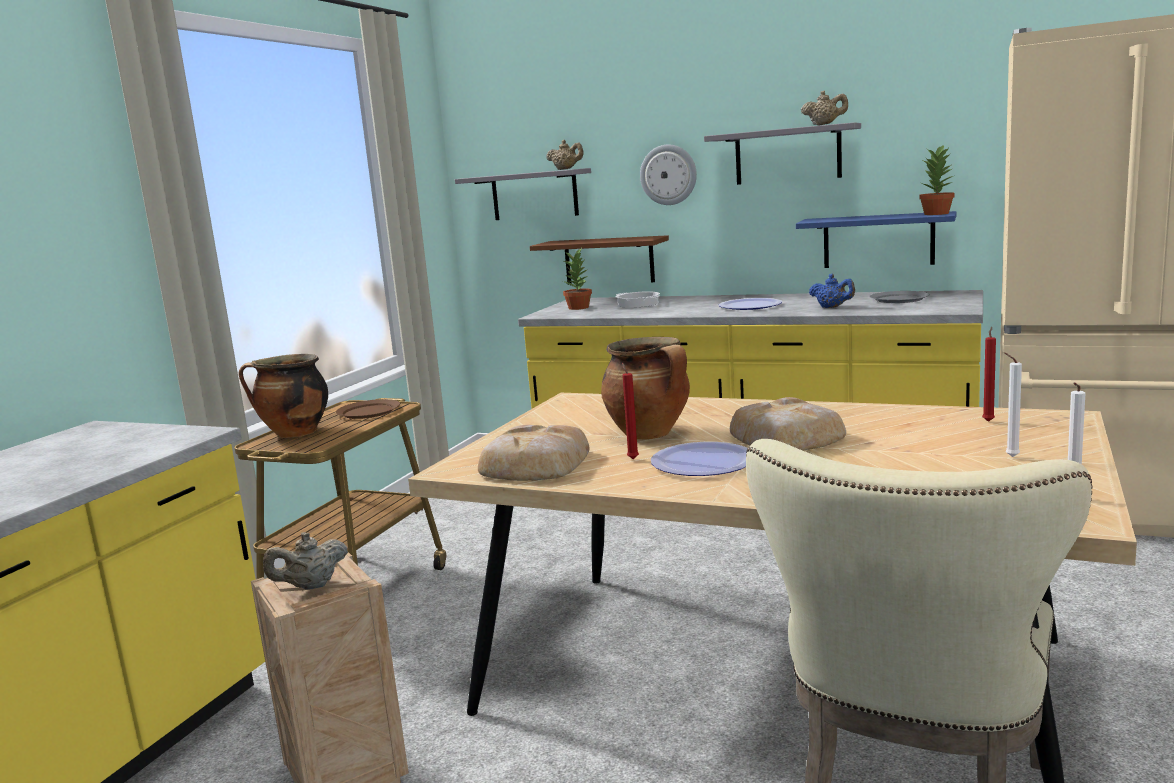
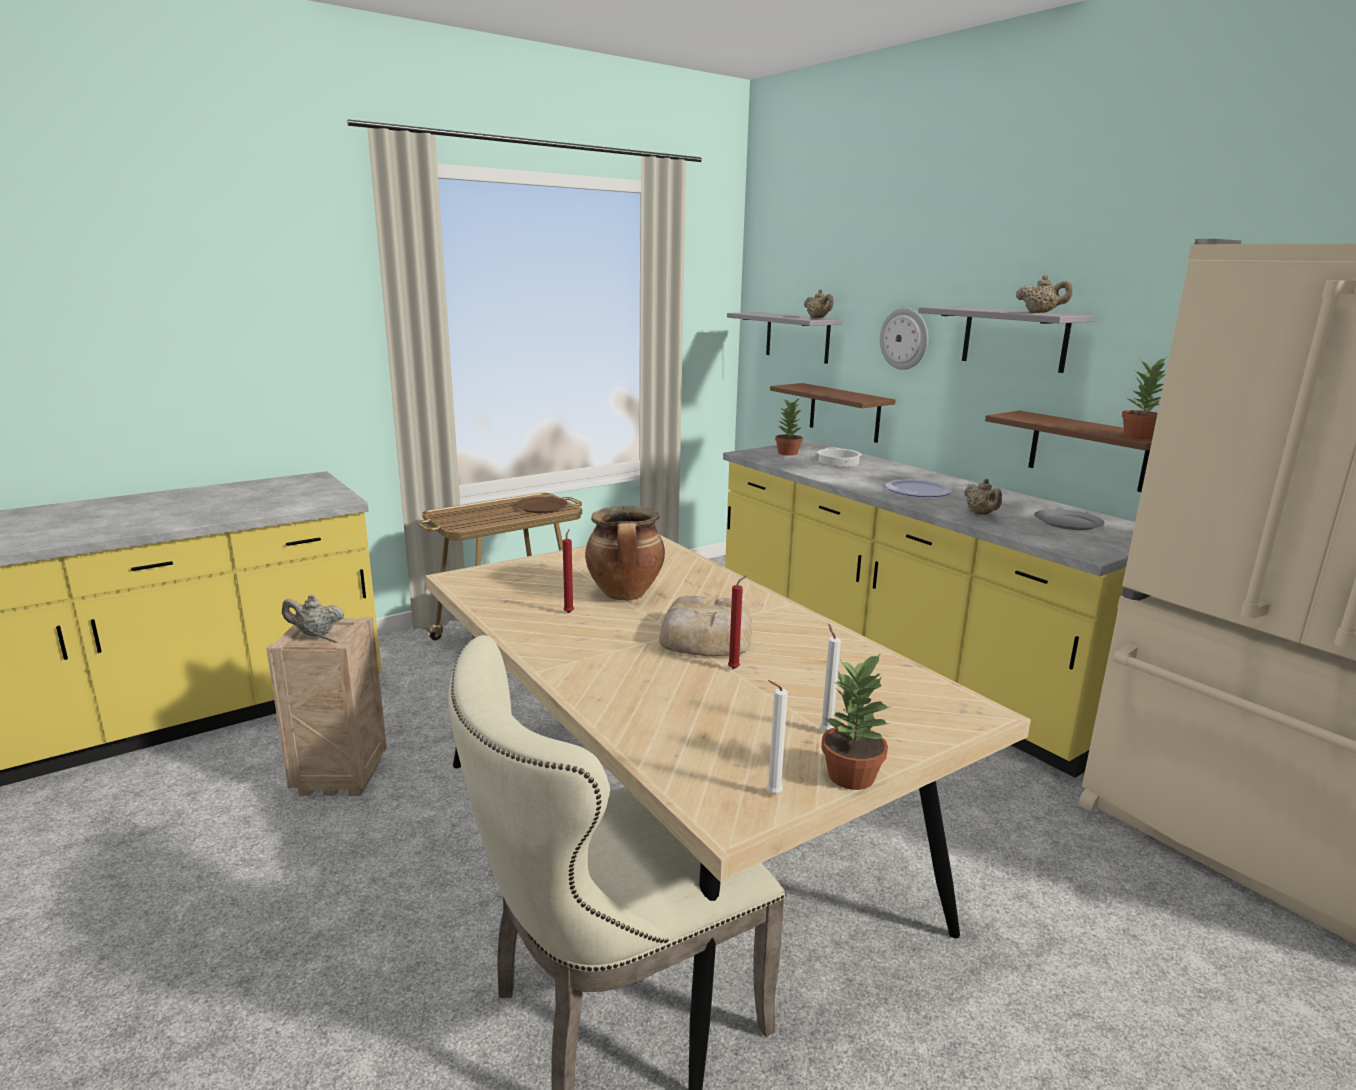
camera: 30 degrees right, 5 degrees up
(294, 434) = (470, 512): cooking pot -> none
(533, 465) = (505, 593): bread -> none
(703, 462) = (602, 635): plate -> none
(832, 307) = (981, 514): blue teapot -> beige teapot
(878, 240) = (1088, 451): blue shelf -> brown shelf
(988, 421) = (898, 686): red candle -> red candle (735, 668)
(1090, 472) = (852, 777): none -> potted plant

